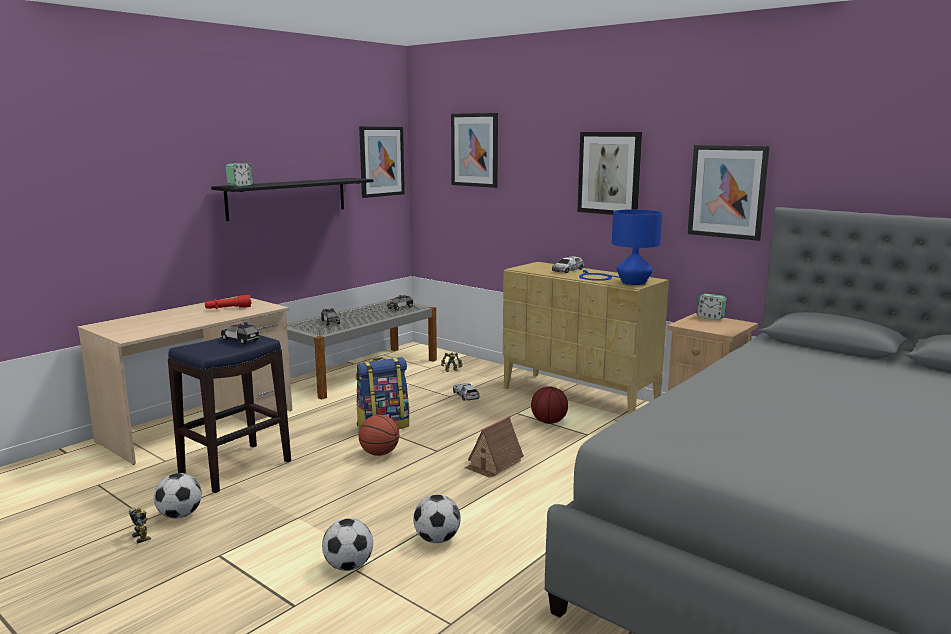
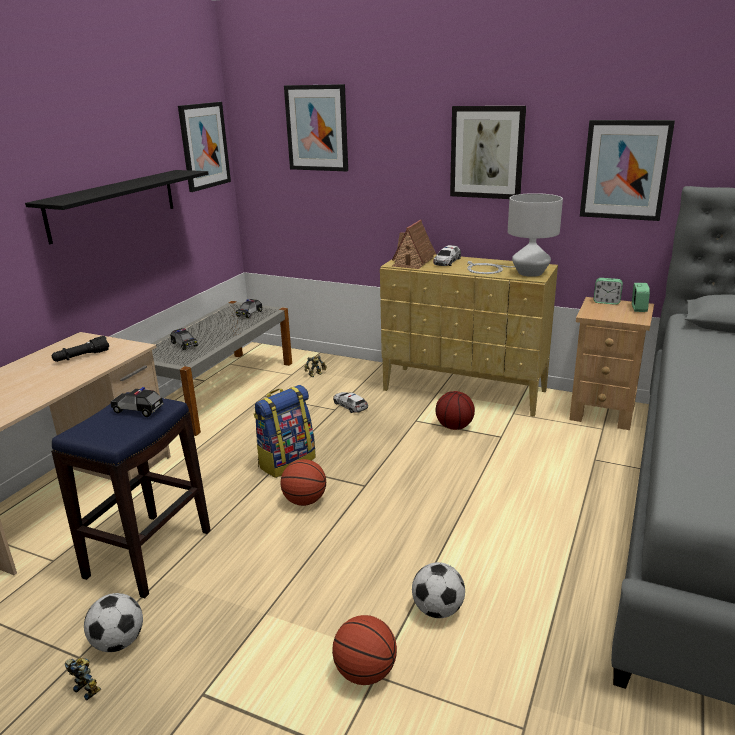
camera: 15 degrees left, 10 degrees up
(228, 309) = (81, 357): red flashlight -> black flashlight
(240, 185) = (63, 198): alarm clock -> alarm clock (638, 308)
(348, 566) = (365, 672): football -> basketball
(493, 464) = (433, 492): toy house -> toy house (413, 262)
(618, 280) = (512, 271): blue table lamp -> white table lamp

